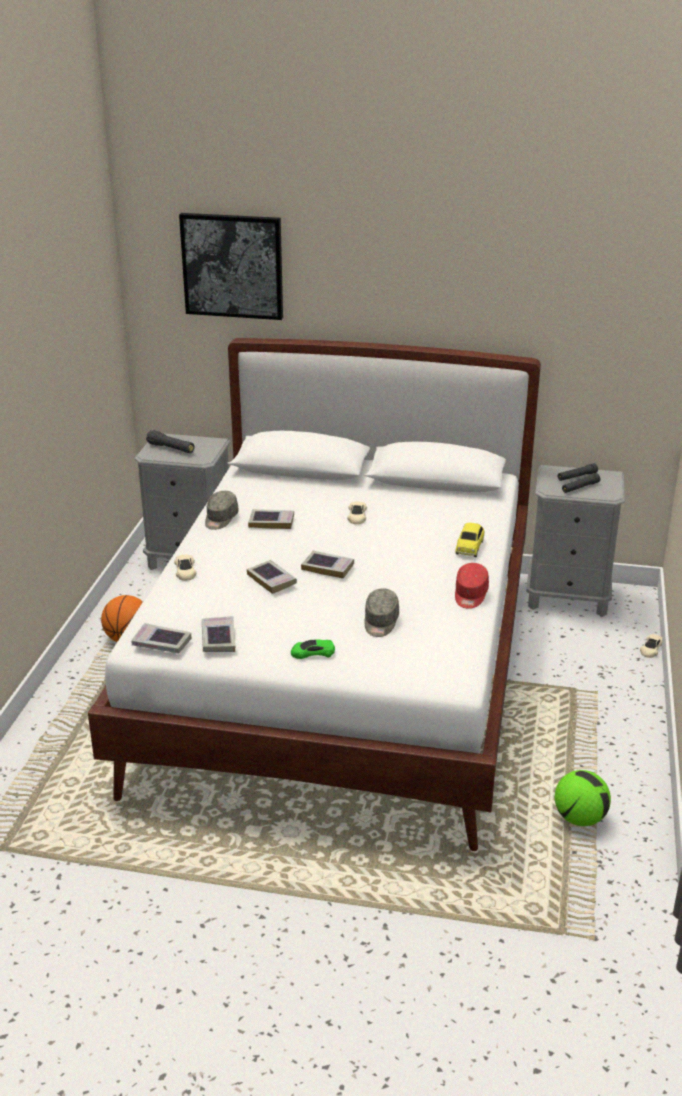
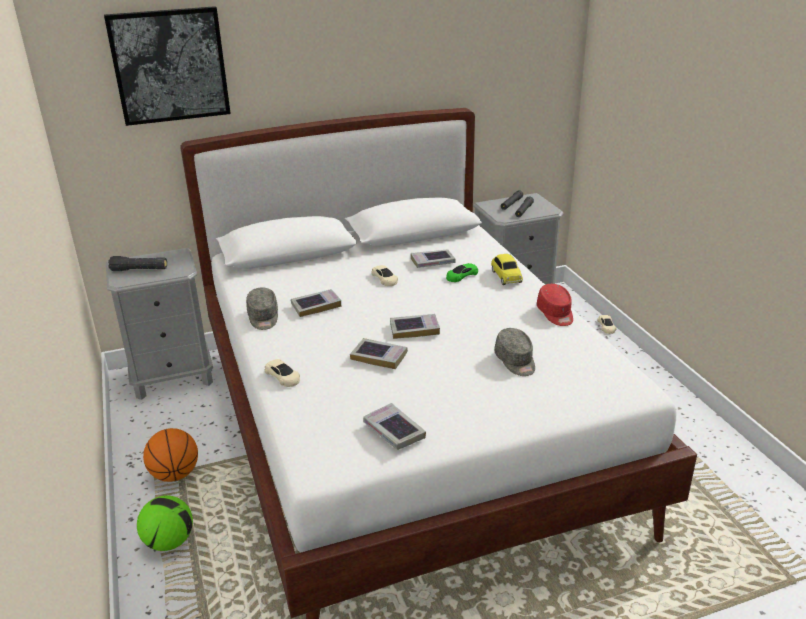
camera: 30 degrees left, 0 degrees up
(161, 643) = (341, 458): book -> book (432, 262)
(312, 652) = (493, 411): green toy car -> green toy car (461, 275)
(580, 818) = (701, 477): football -> football (169, 542)

